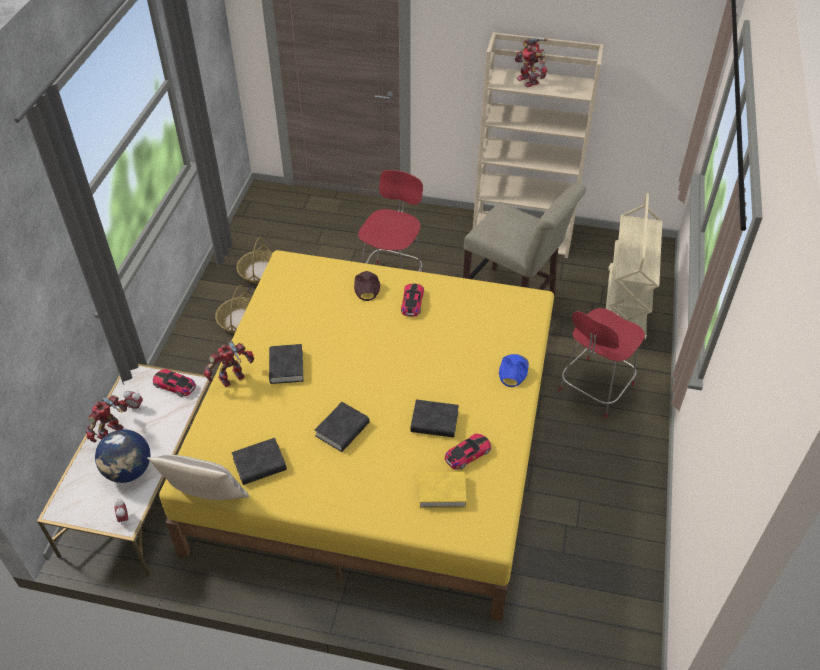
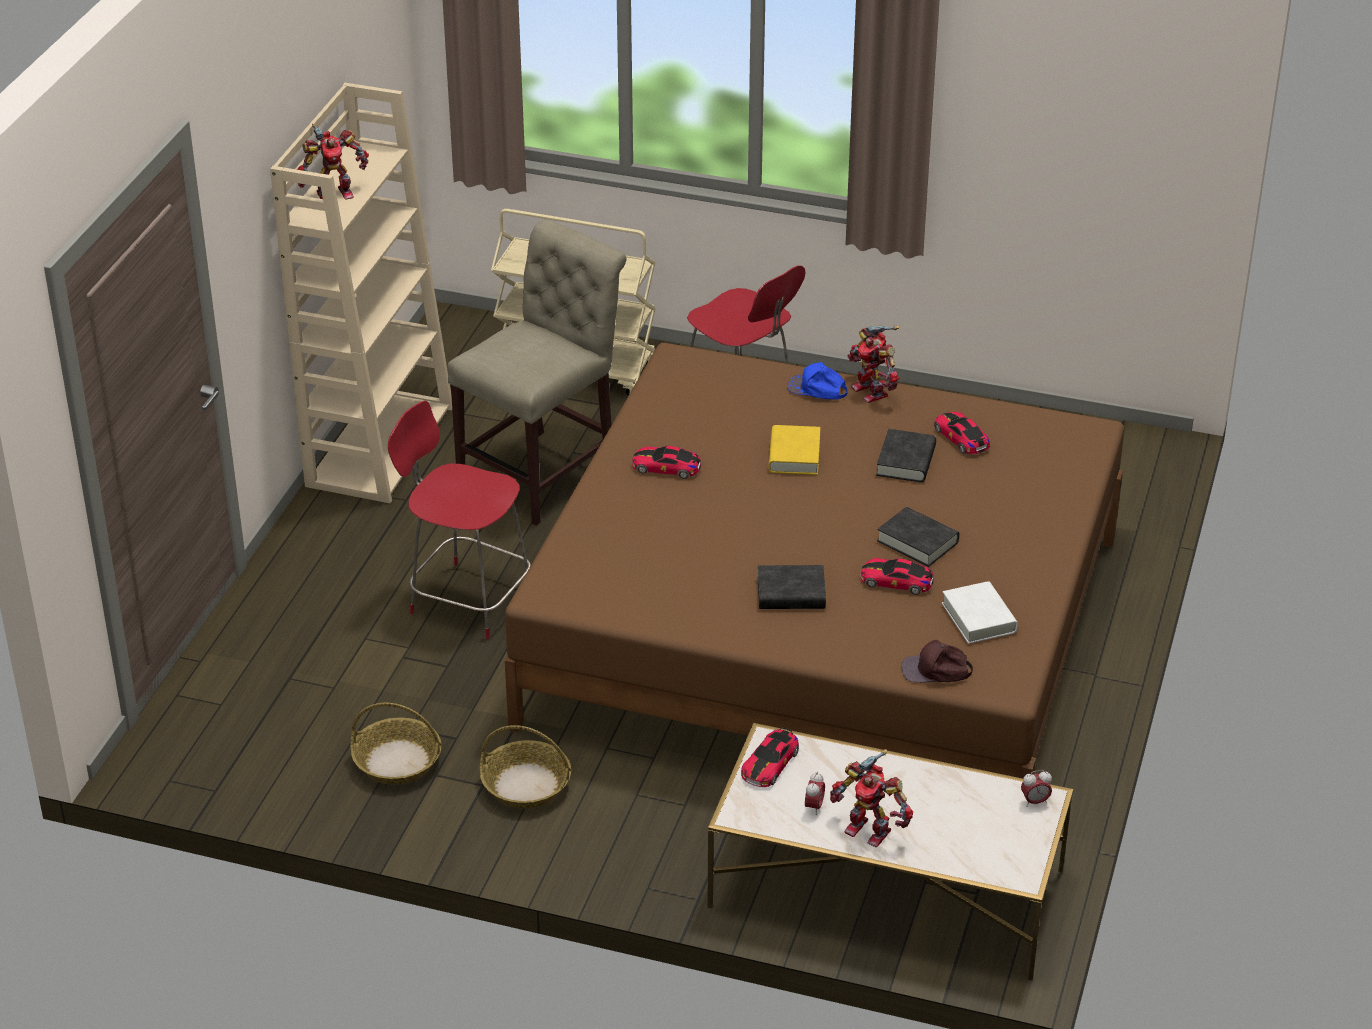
camera: 85 degrees left, 10 degrees down
(129, 471) = (947, 803): globe -> none
(207, 497) = (1036, 666): pillow -> none
(232, 378) = (811, 648): toy robot -> toy robot (872, 391)
(259, 464) = (979, 618): black book -> white book
(299, 419) = (896, 581): none -> toy car
(366, 287) = (624, 510): brown cap -> brown cap (936, 671)
(377, 443) = (823, 630): yellow bed -> brown bed
(442, 492) = (1022, 463): yellow book -> yellow book (794, 455)

